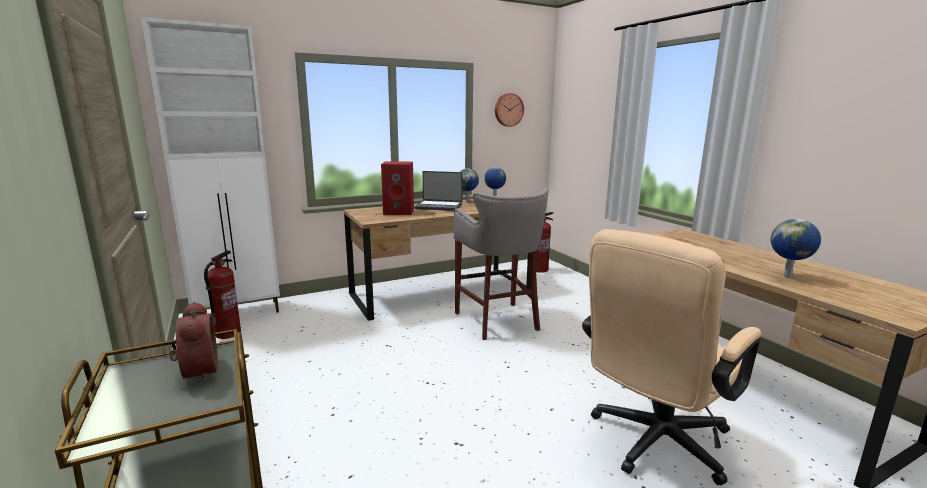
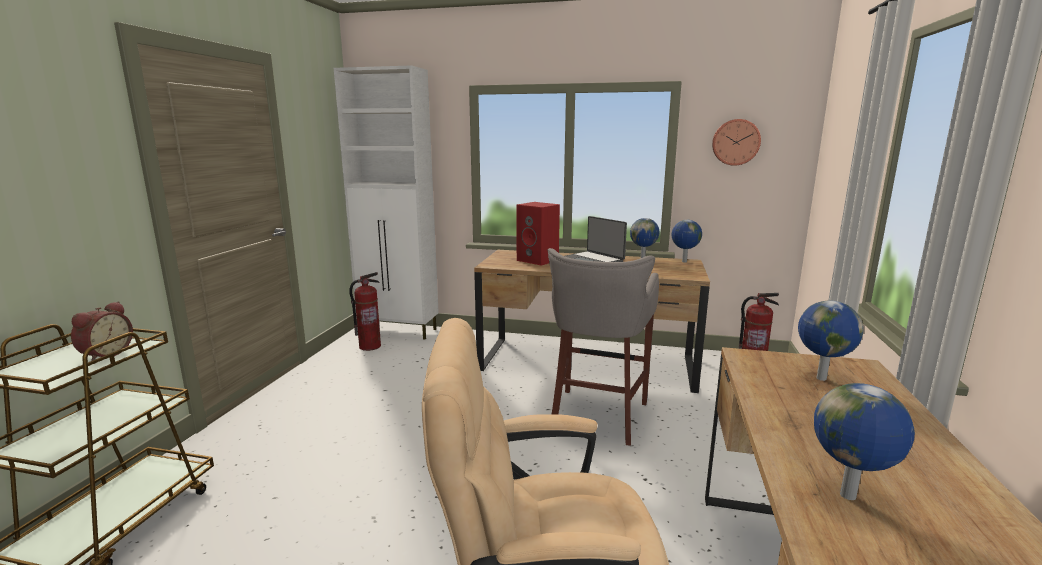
camera: 40 degrees right, 0 degrees up
(685, 240) = (820, 378): none -> globe

